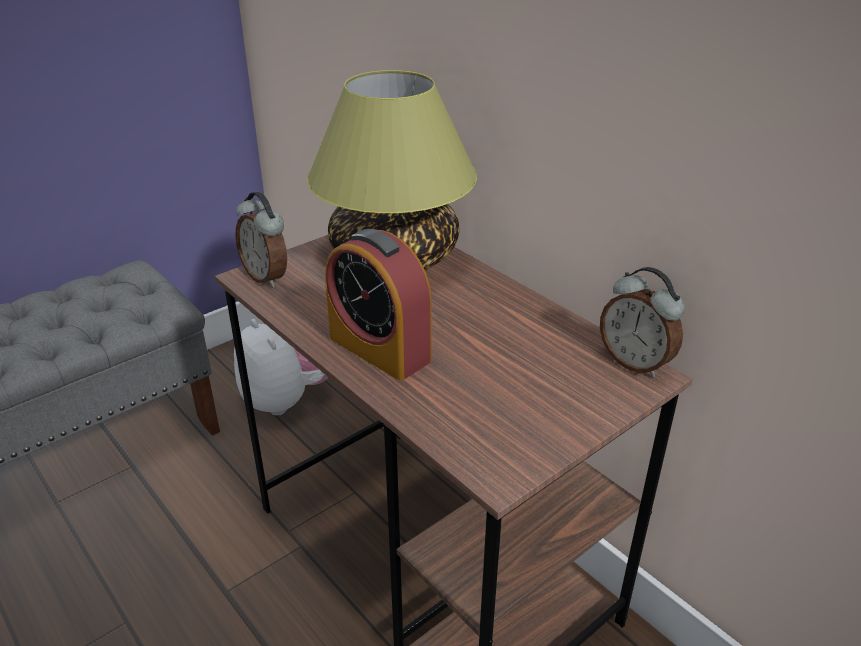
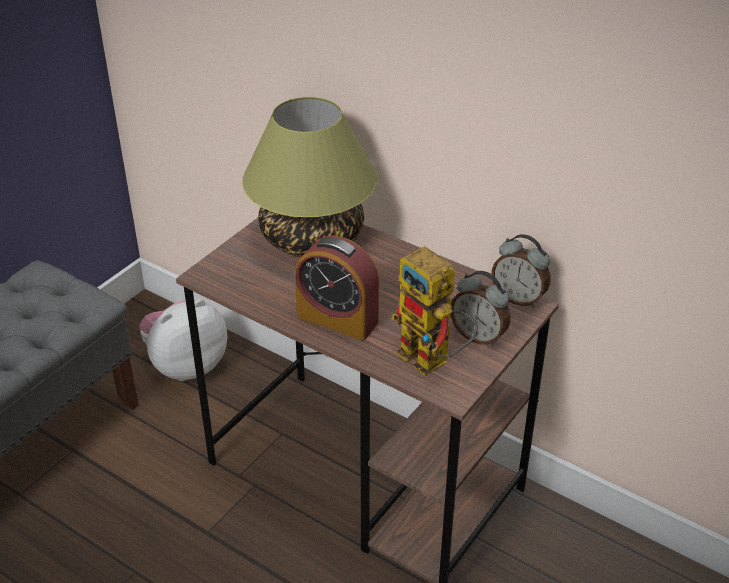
camera: 15 degrees left, 5 degrees up
(267, 277) = (219, 272): alarm clock -> alarm clock (478, 336)
(285, 400) = (186, 365): plush toy -> plush toy turned 75 degrees counterclockwise
(484, 424) = (433, 361): none -> toy robot

